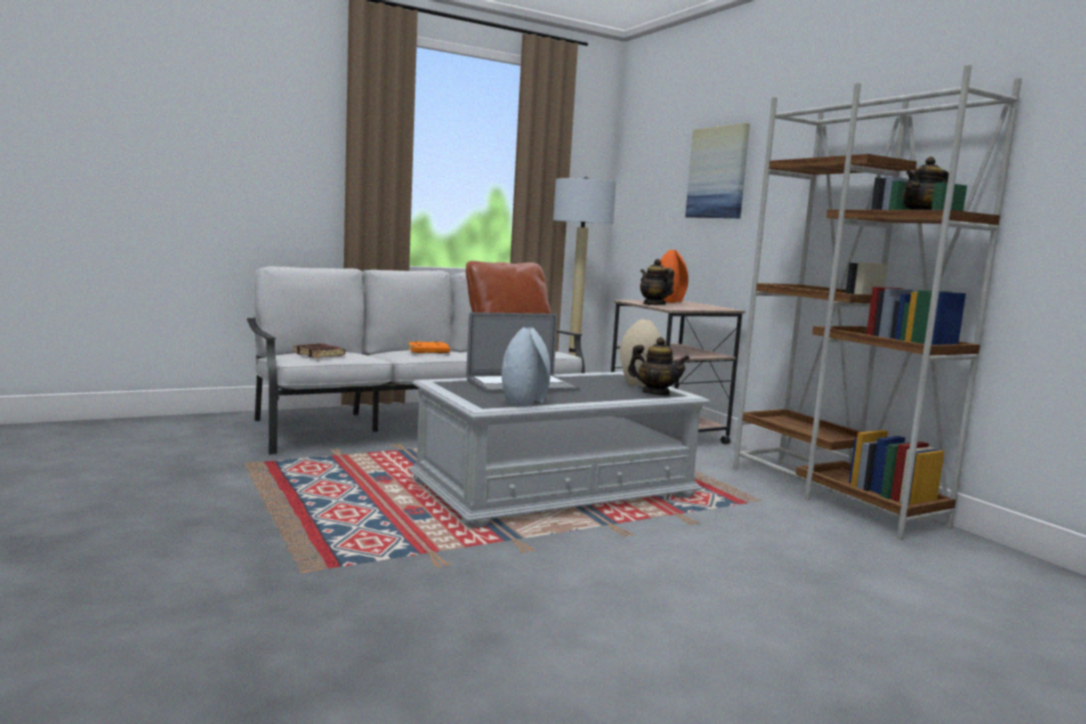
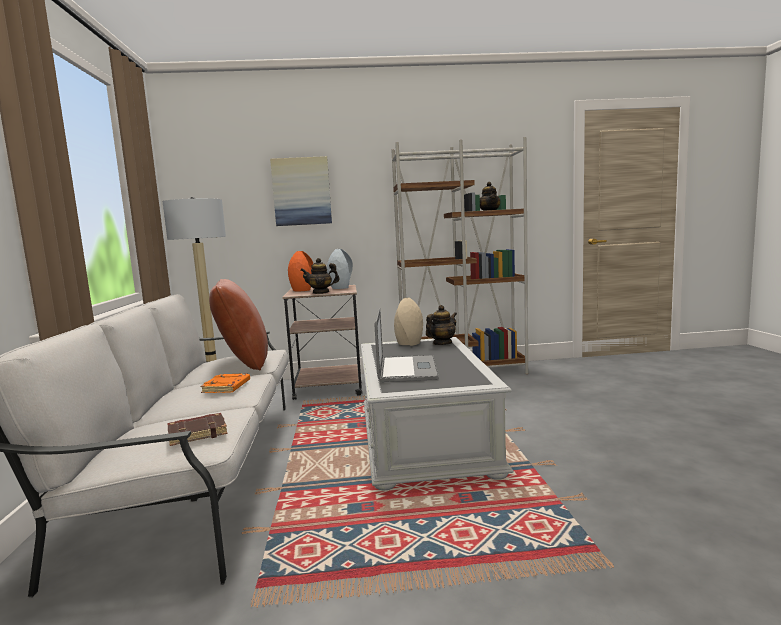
camera: 65 degrees left, 0 degrees up
(525, 403) = (473, 372): grey vase -> grey vase (340, 288)

